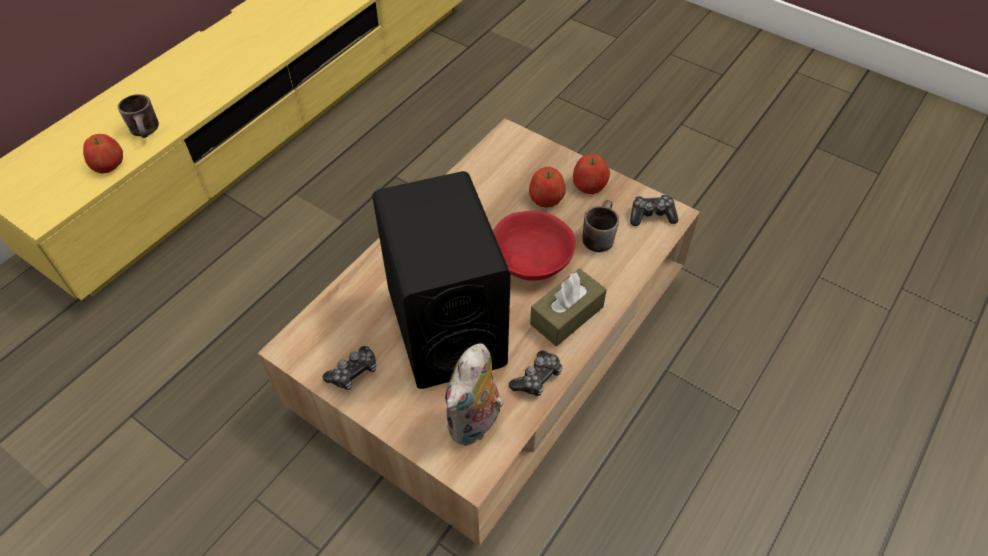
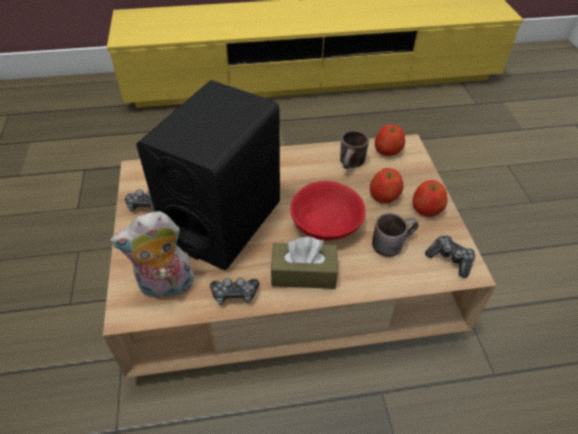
camera: 45 degrees right, 5 degrees down
(108, 165) = (176, 34): apple -> apple (387, 150)
(148, 131) = (212, 29): brown mug -> brown mug (352, 164)

